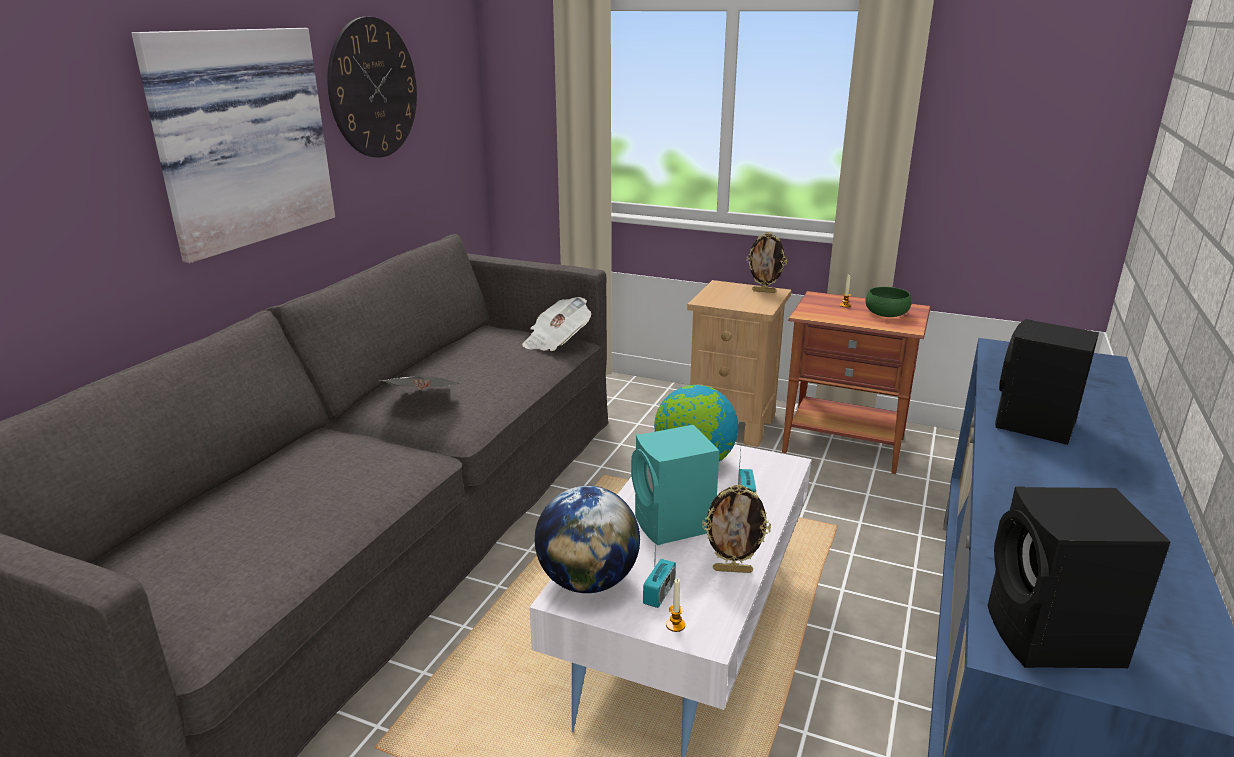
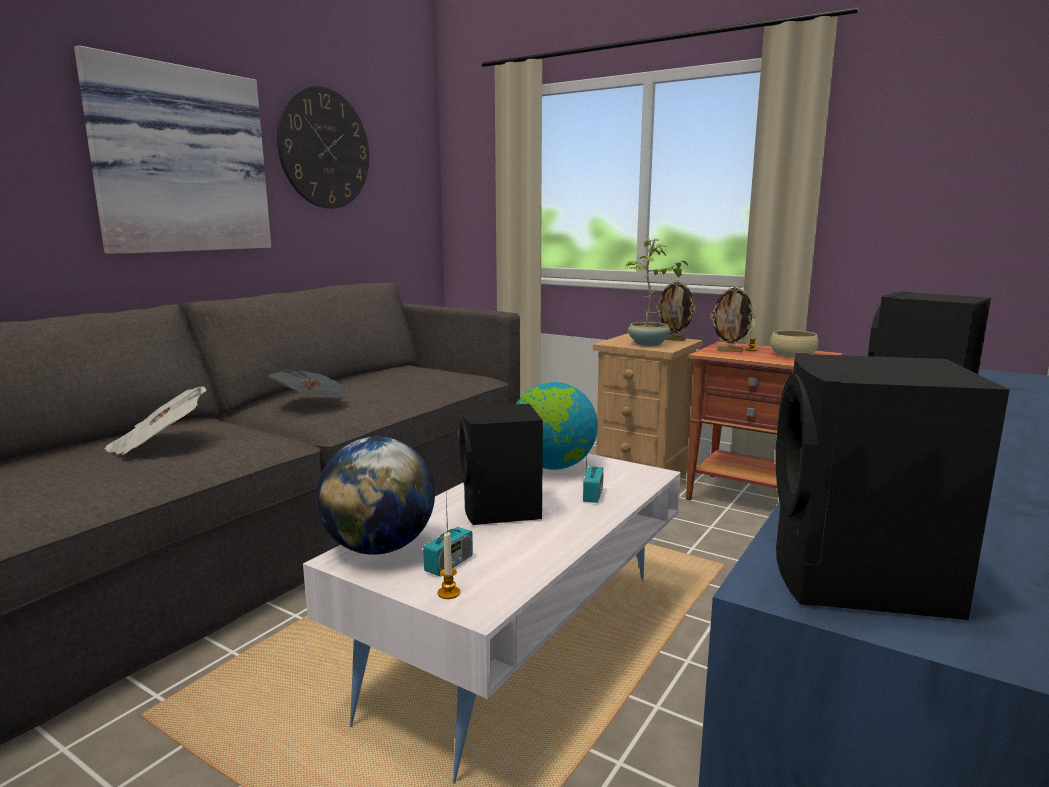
camera: 10 degrees right, 10 degrees down
(556, 342) = (465, 375): newspaper -> newspaper (158, 445)
(674, 525) = (501, 511): turquoise speaker -> black speaker
(733, 570) = (543, 552): picture frame -> picture frame (730, 351)
(743, 300) = (649, 344): none -> potted plant
(886, 313) = (792, 355): green bowl -> beige bowl

